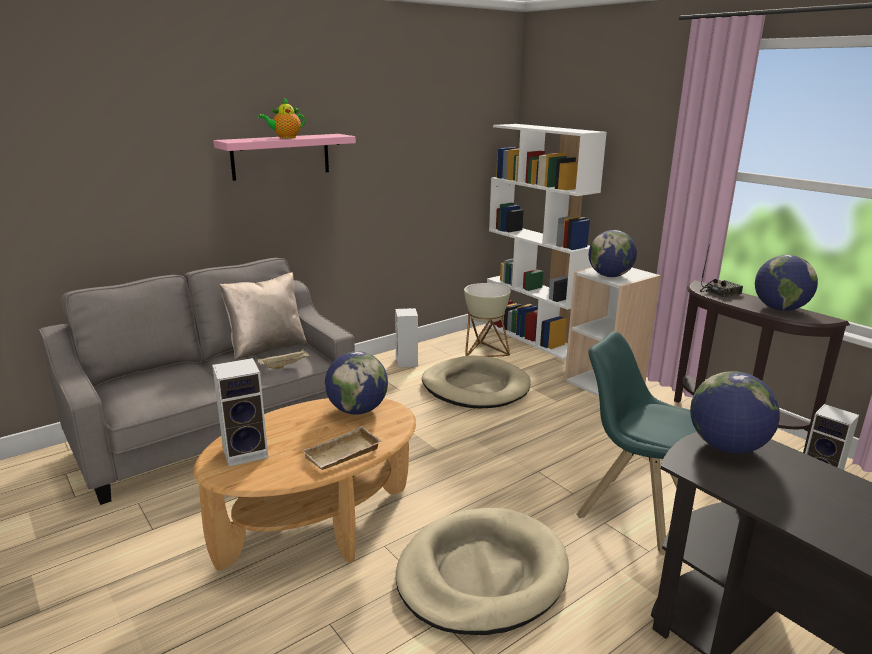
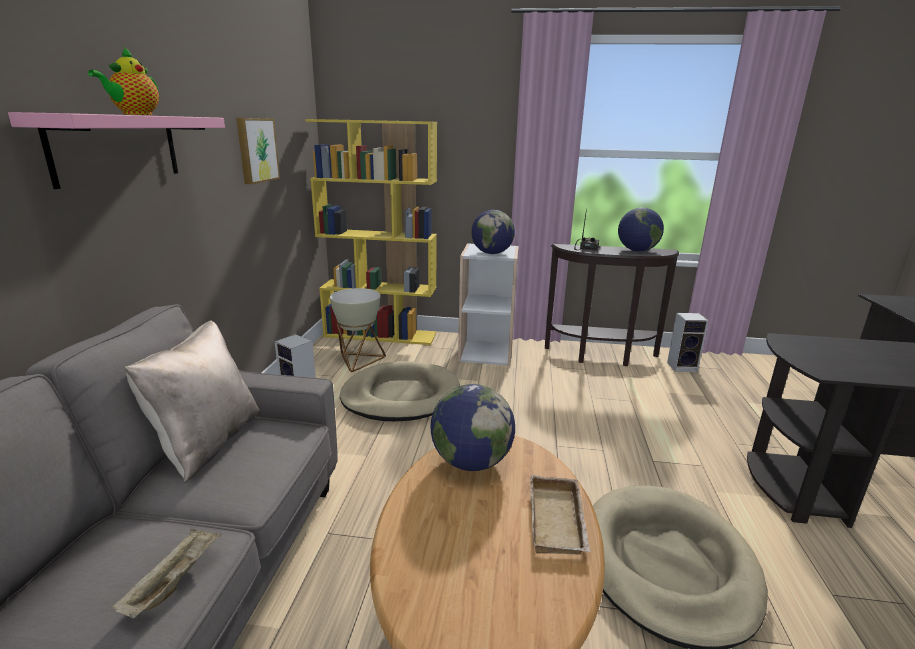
camera: 45 degrees left, 0 degrees up
(247, 452) = (461, 597): speaker -> none
(285, 366) = (276, 454): beige tray -> beige tray (174, 582)
(419, 154) = (256, 150): none -> picture
(533, 337) = (381, 335): white bookcase -> yellow bookcase
(633, 512) = (652, 442): turquoise chair -> none
(726, 447) = (804, 350): globe -> none

